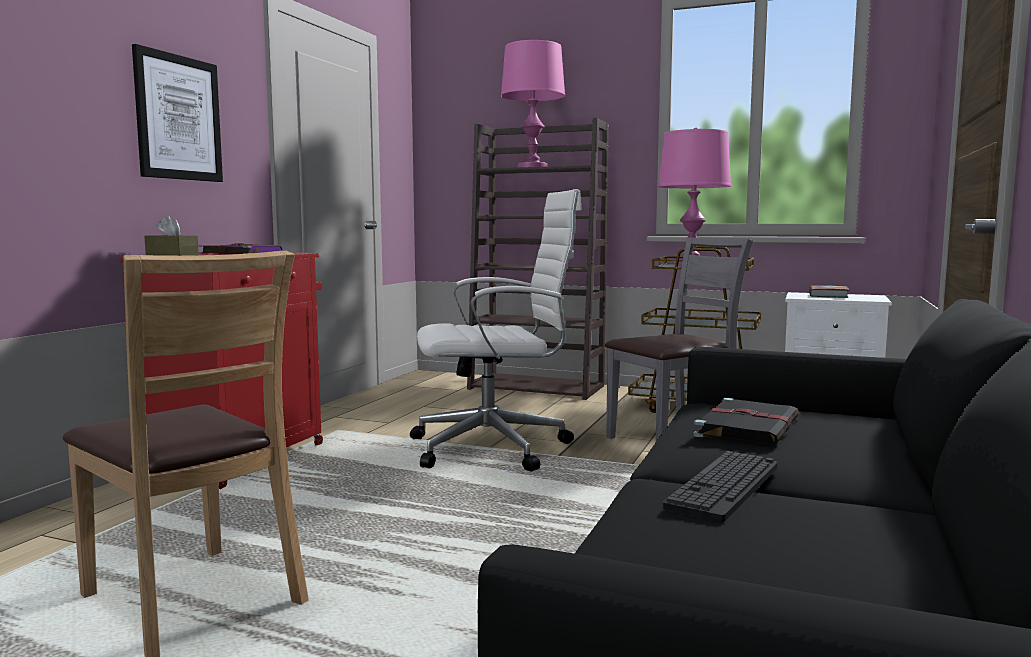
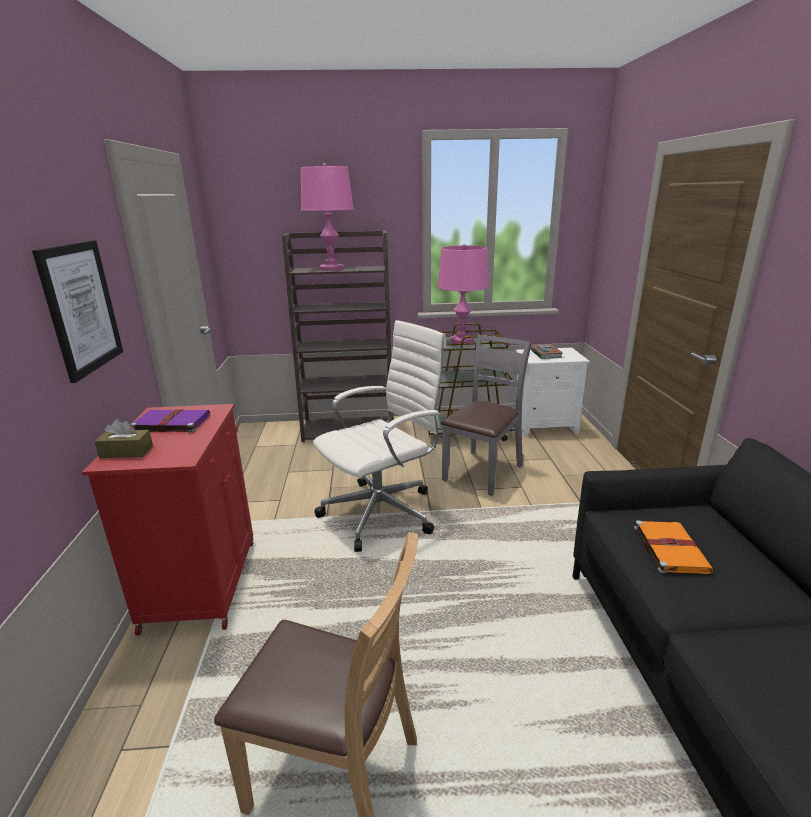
camera: 25 degrees left, 15 degrees up
(724, 486) = (745, 640): keyboard -> none
(748, 426) = (669, 548): black book -> orange book

